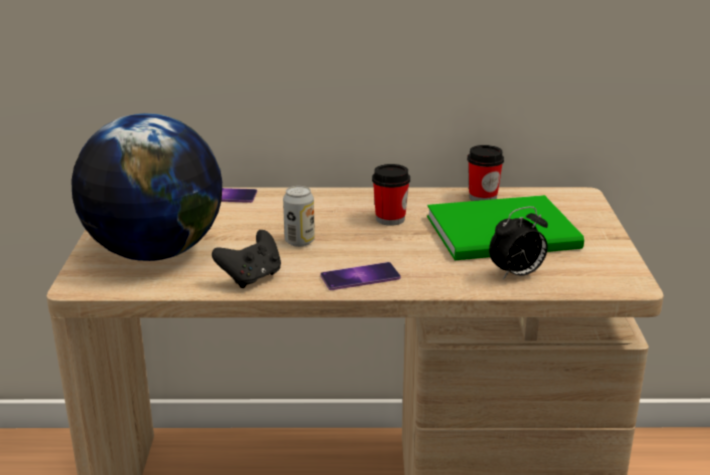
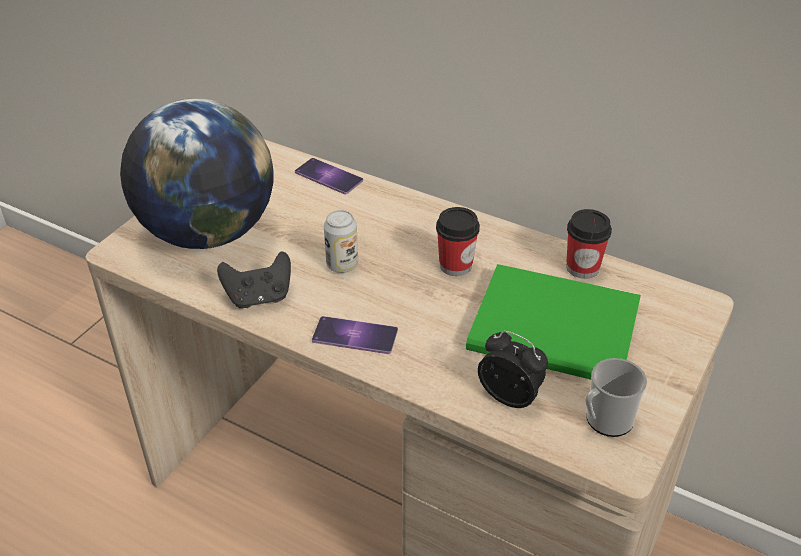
camera: 30 degrees right, 15 degrees up
(516, 275) = (510, 396): alarm clock -> alarm clock turned 150 degrees counterclockwise
(593, 268) = (605, 421): none -> mug

